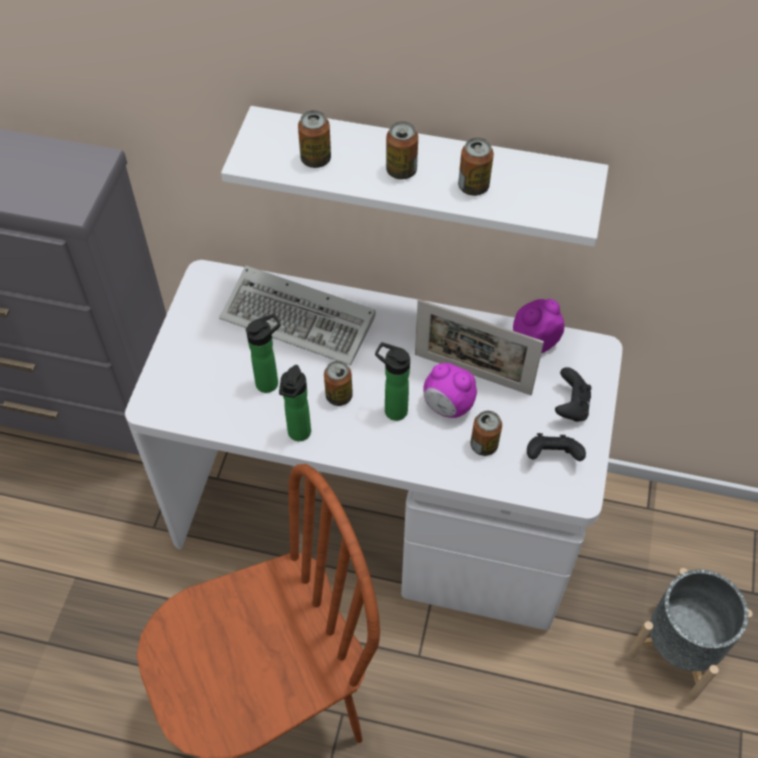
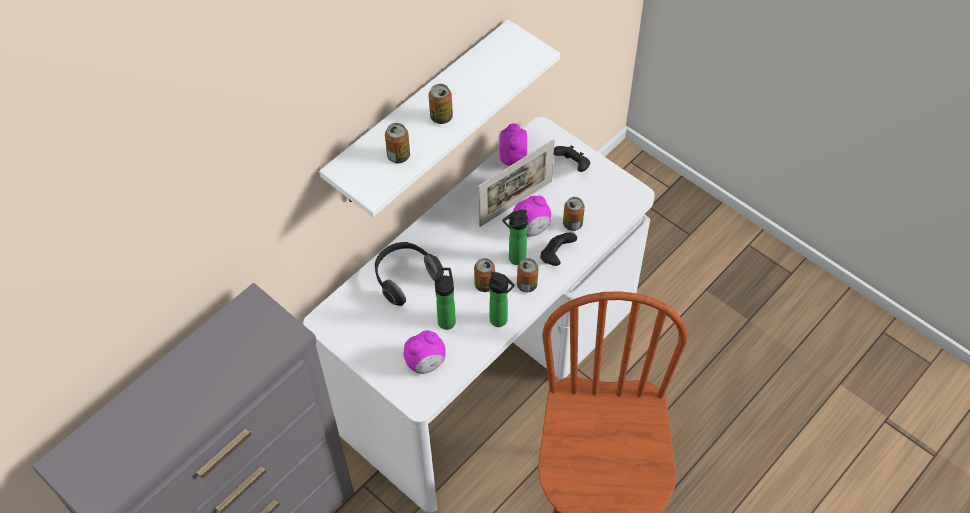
camera: 60 degrees left, 0 degrees up
(202, 390) = (426, 363): none -> alarm clock
(302, 319) = (405, 278): keyboard -> headphones
(473, 187) = (480, 88): can -> can (527, 285)
(552, 456) = (602, 193): black game controller -> black game controller (556, 256)
(678, 649) = (683, 246): grey planter -> none

